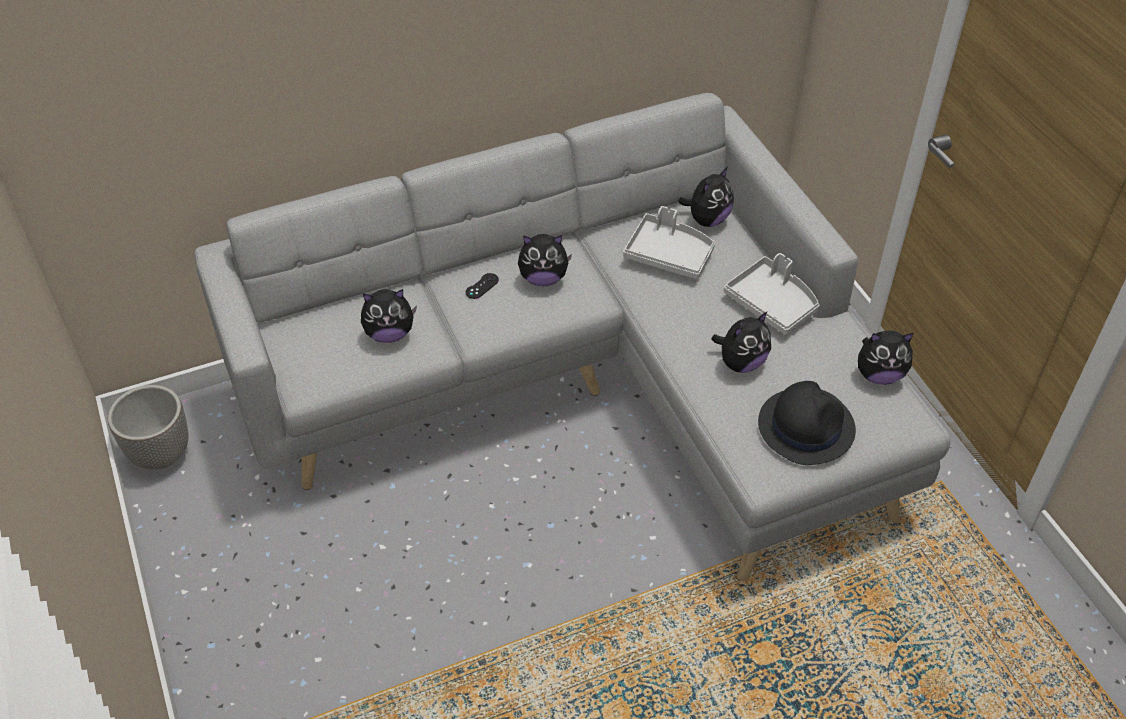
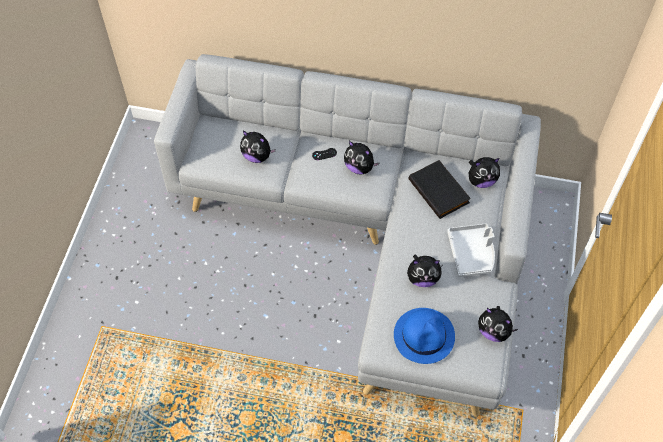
camera: 35 degrees right, 10 degrees up
(161, 454) = (142, 152): planter -> none
(669, 255) = (440, 191): grey tray -> black book
(806, 426) = (424, 335): black hat -> blue hat

